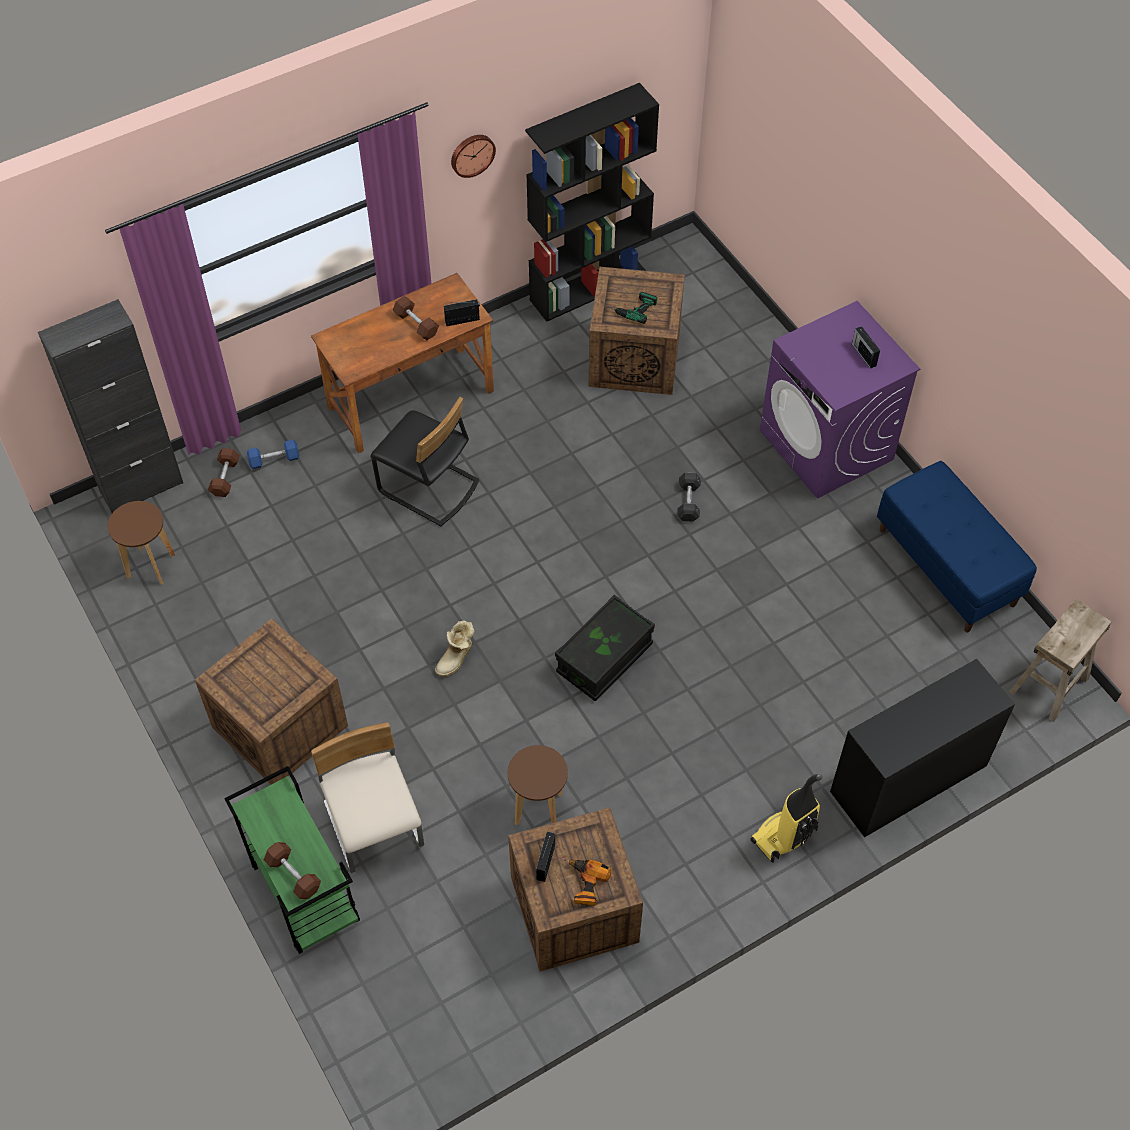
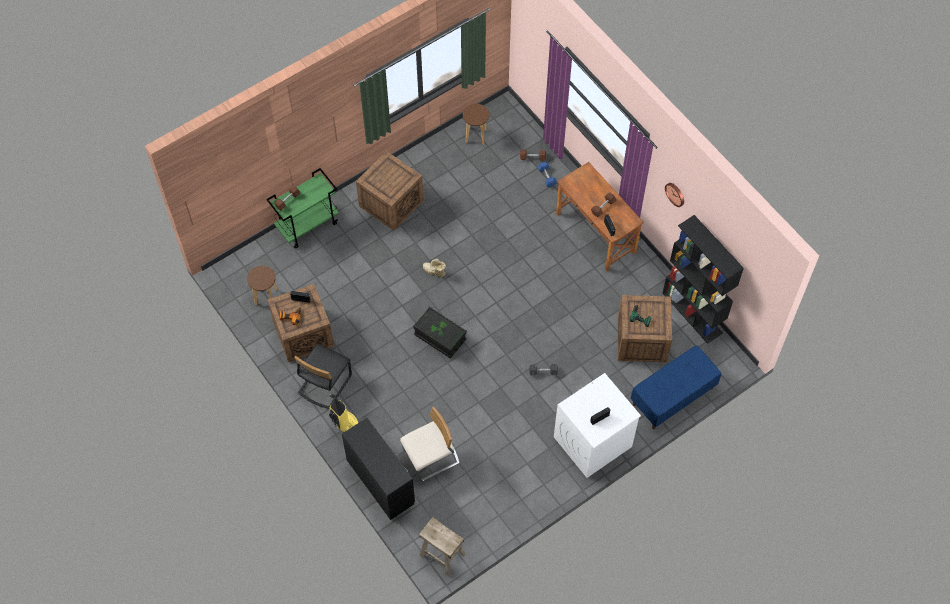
camera: 85 degrees right, 5 degrees up
(141, 487) = (522, 123): black cabinet -> none
(375, 825) = (342, 248): beige chair -> beige chair (431, 457)
(428, 487) = (537, 248): black chair -> black chair (324, 384)
(538, 809) = (354, 315): brown stool -> brown stool (266, 297)
(827, 445) = (592, 442): purple washing machine -> white washing machine
(947, 567) = (514, 505): blue bench -> blue bench (673, 396)

